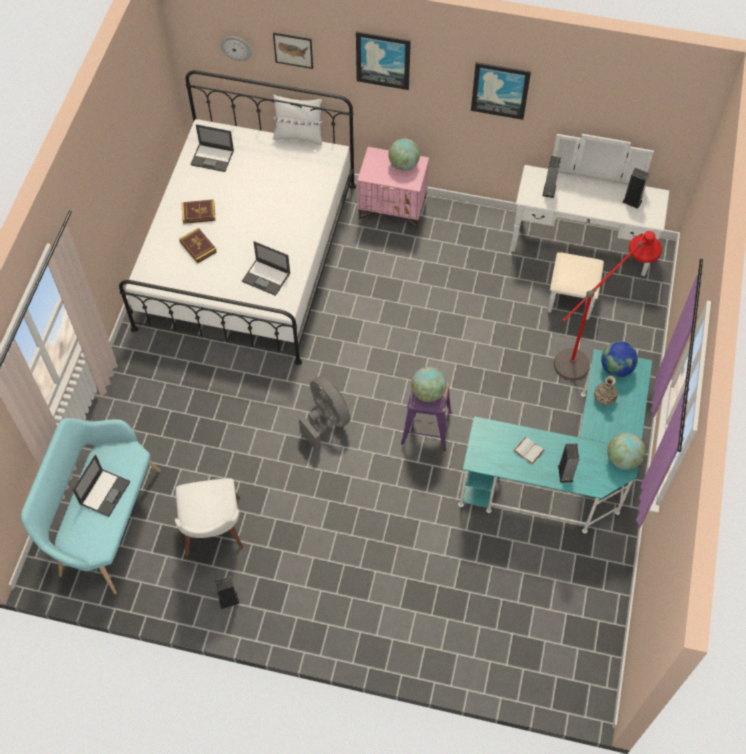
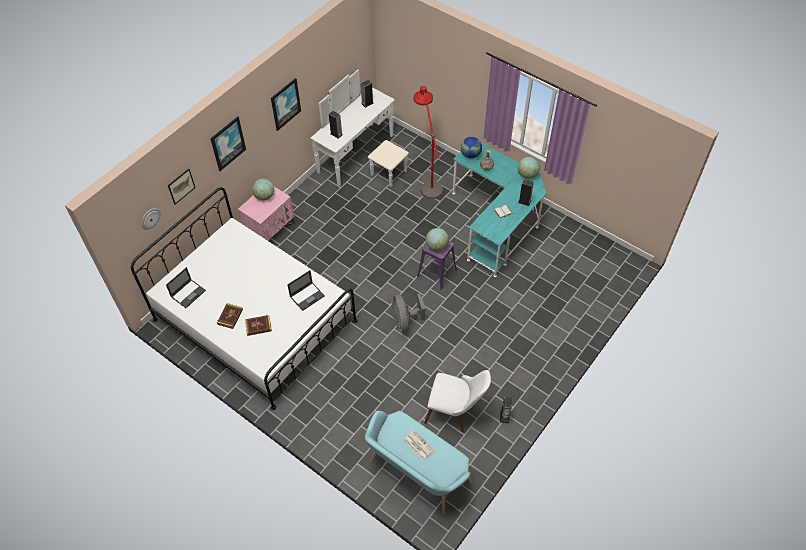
camera: 65 degrees left, 5 degrees down
(105, 492) = (418, 444): laptop -> newspaper
(299, 136) = (204, 240): white pillow -> none
(326, 420) = (405, 321): grey fan -> grey fan turned 90 degrees counterclockwise

